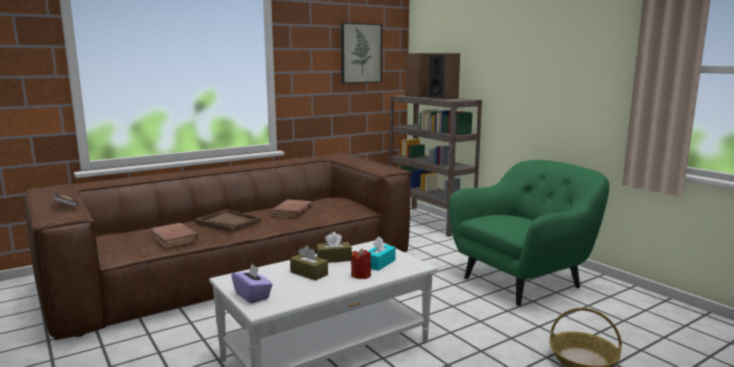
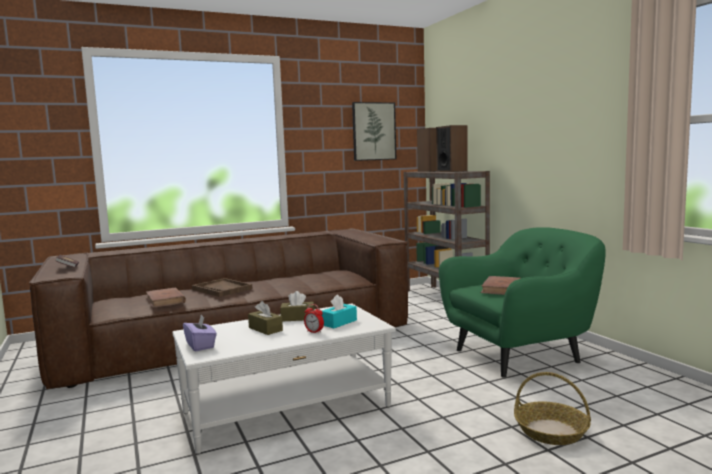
camera: 10 degrees right, 5 degrees down
(292, 211) = (287, 280): brown book -> brown book (501, 289)
(361, 275) = (314, 332): red candle -> alarm clock

